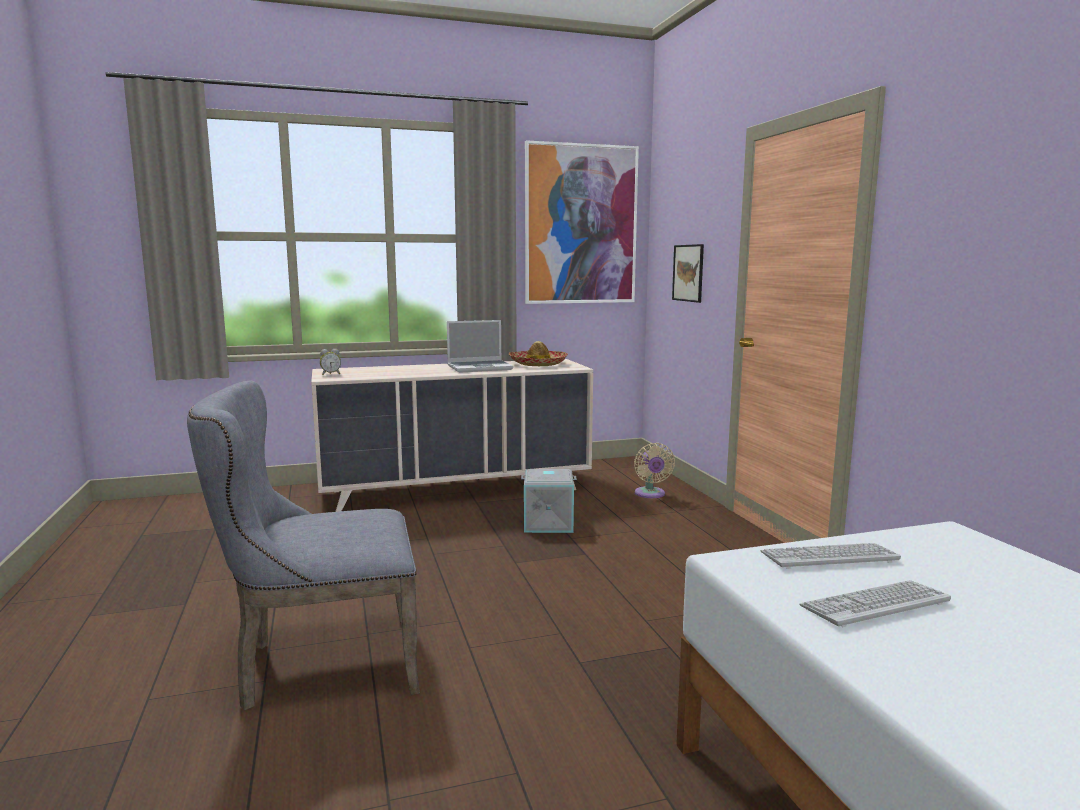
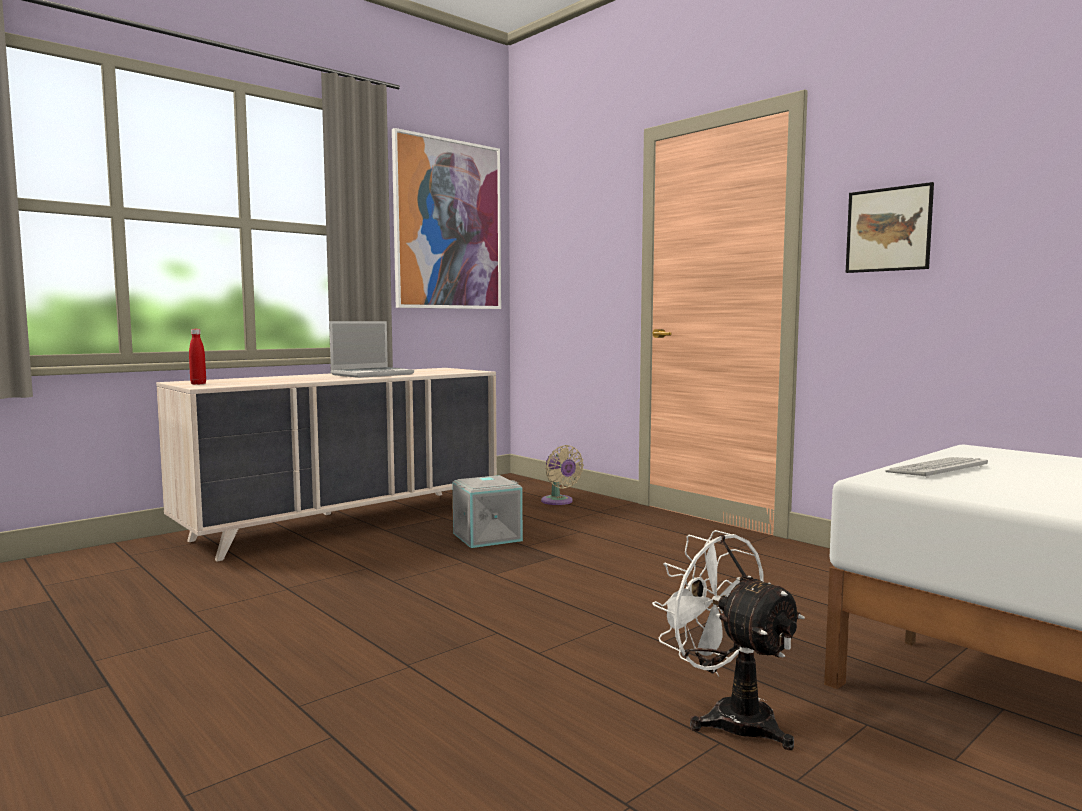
camera: 25 degrees left, 5 degrees down
(319, 665) = (385, 706): grey chair -> none
(330, 374) = (198, 384): alarm clock -> red bottle
(537, 364) = (427, 370): hat -> none
(552, 751) = (729, 717): none -> white fan
(688, 273) = (571, 274): picture -> picture (888, 229)
(875, 604) = (1029, 487): keyboard -> none

